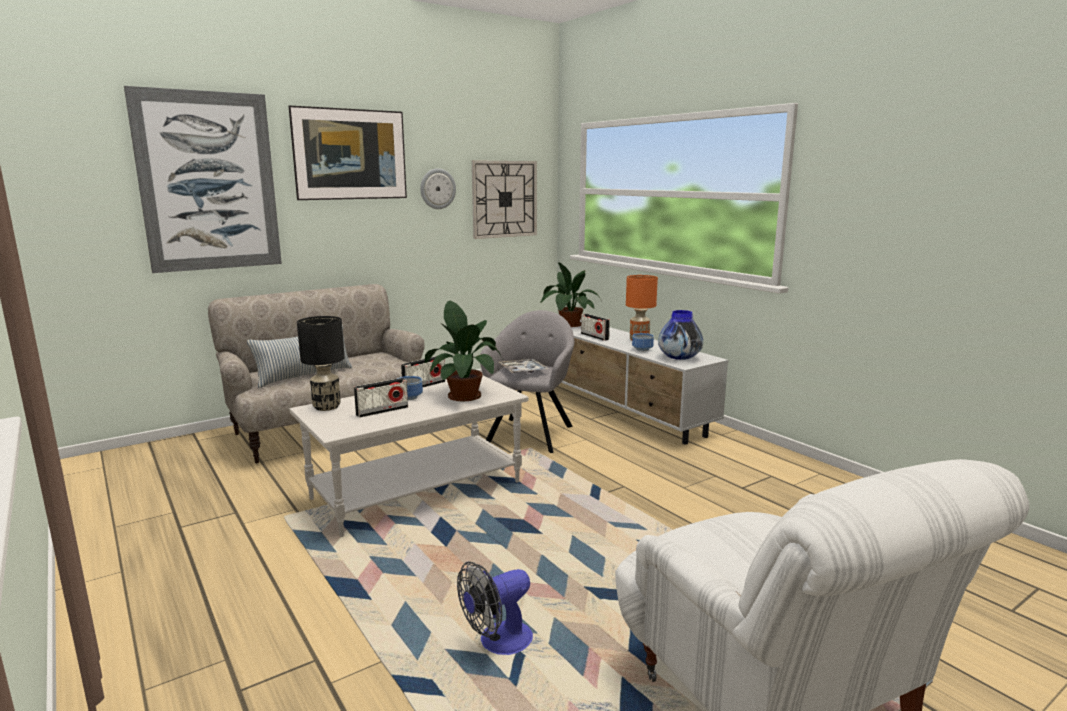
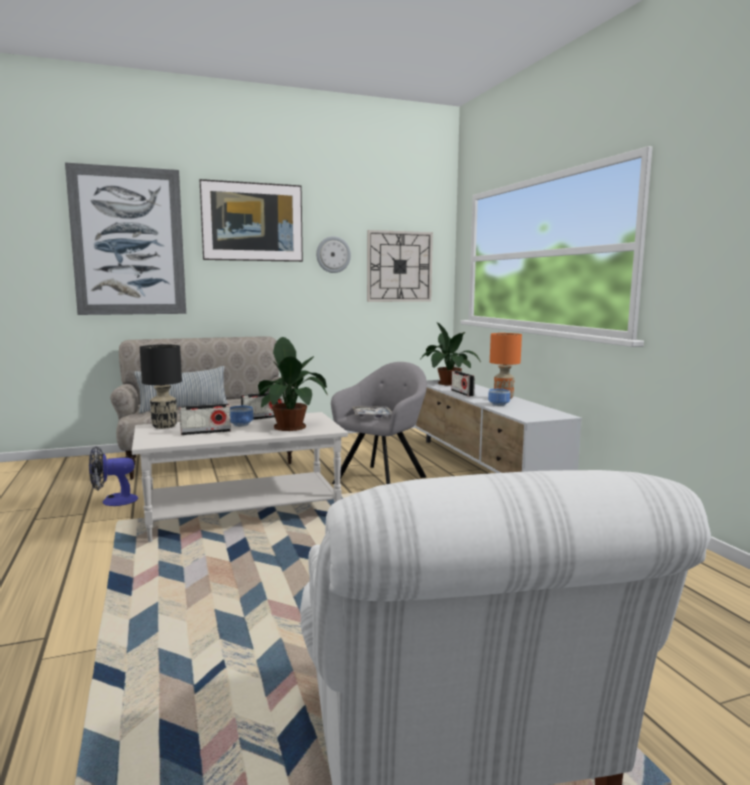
camera: 15 degrees right, 5 degrees down
(497, 643) = (210, 651): fan -> fan (113, 501)
(679, 357) = (530, 413): vase -> none

